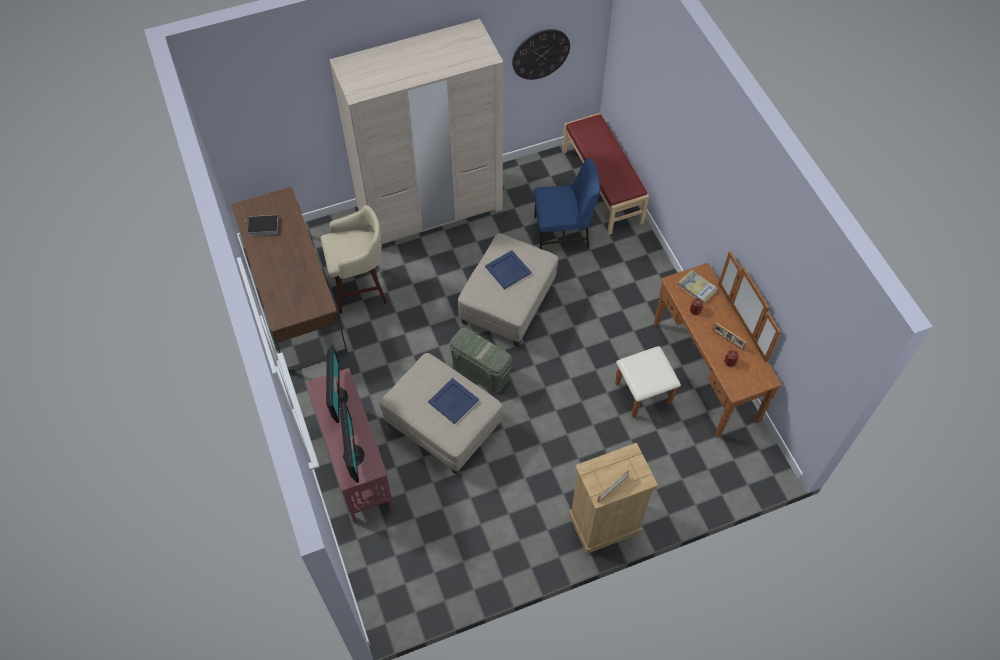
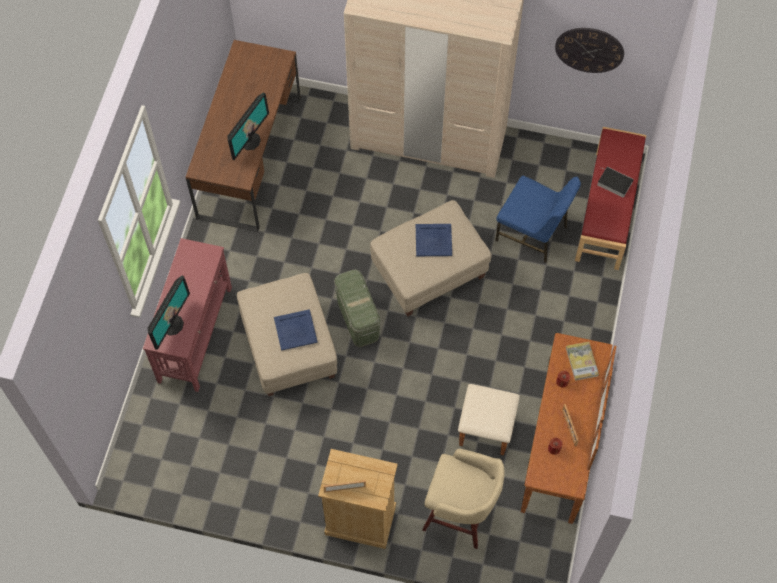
camera: 35 degrees right, 5 degrees up
(262, 227) = (244, 76): book -> book (613, 183)
(337, 397) = (195, 267): monitor -> monitor (250, 140)
(361, 288) = (312, 179): beige stool -> beige stool (461, 514)

